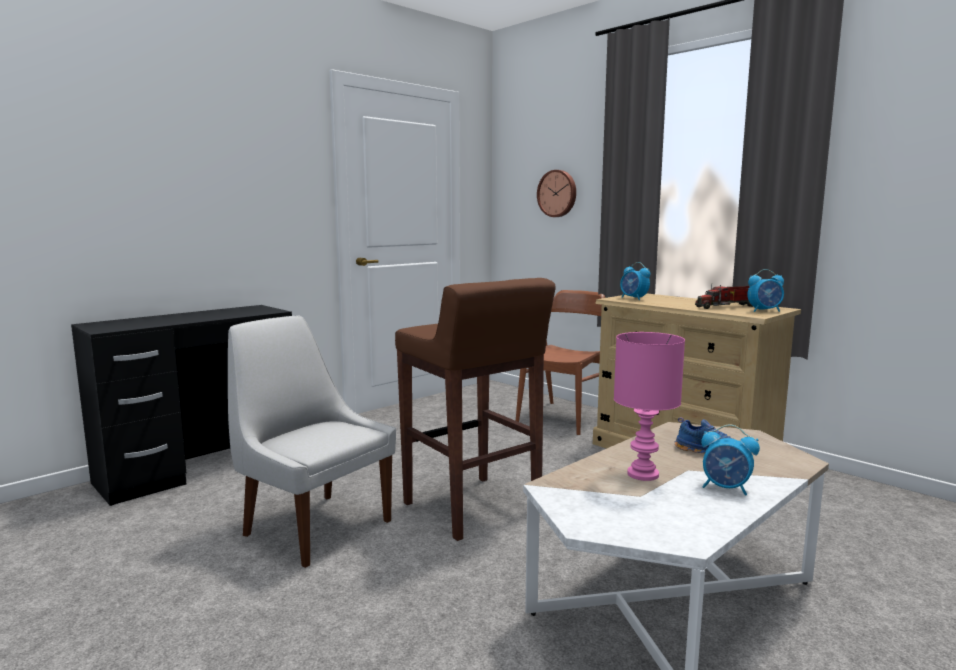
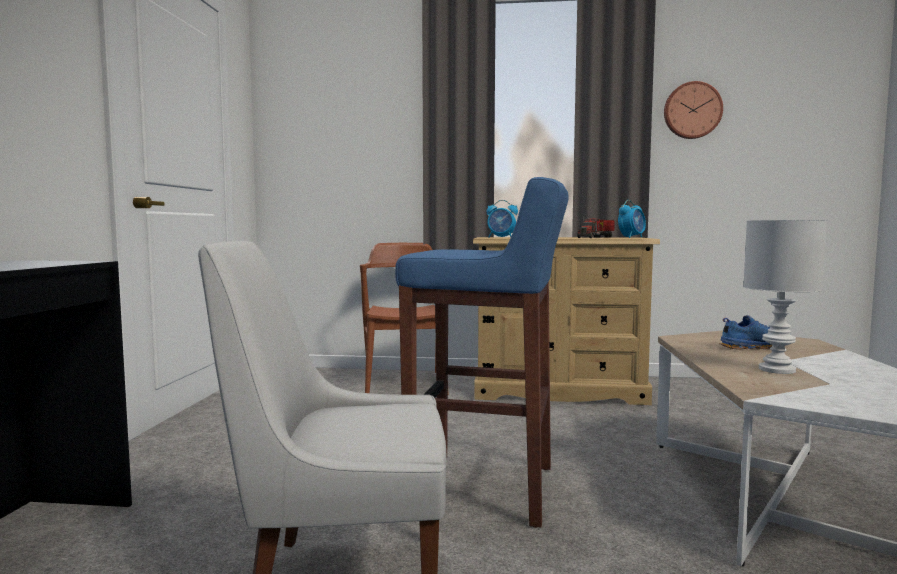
camera: 40 degrees left, 5 degrees down
(472, 508) = (486, 489): brown stool -> blue stool
(557, 193) = (354, 138): wall clock -> wall clock (692, 111)
(643, 475) = (778, 370): pink table lamp -> white table lamp
(726, 488) = (843, 365): alarm clock -> none

